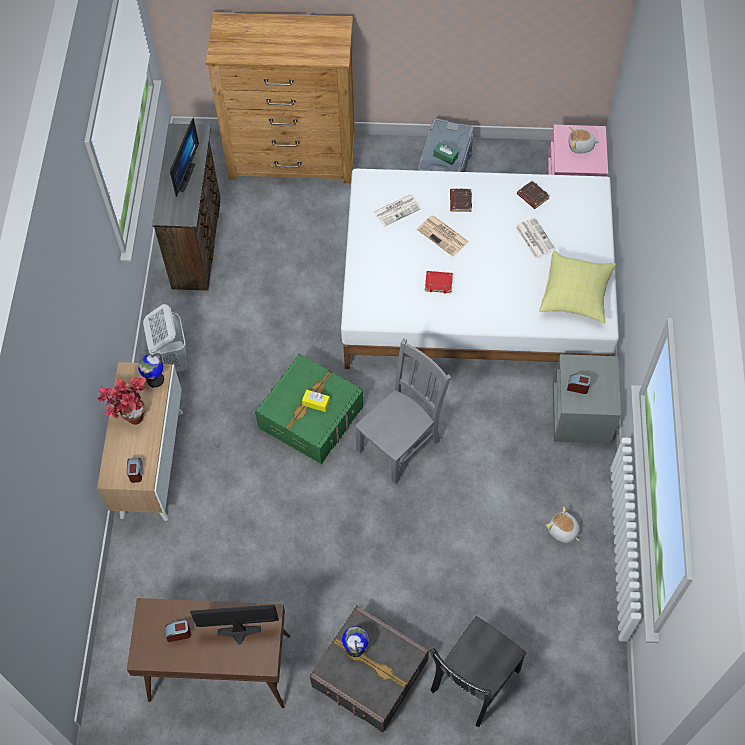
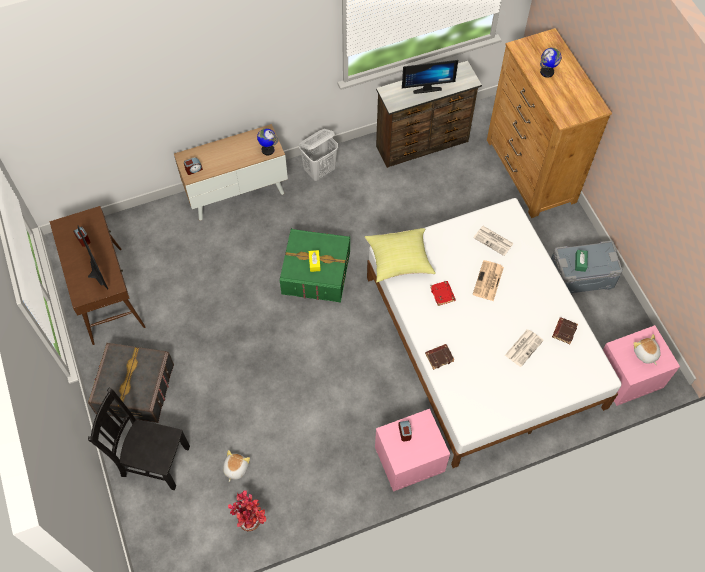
camera: 65 degrees right, 0 degrees up
(130, 416) = (233, 148): potted plant -> potted plant (251, 519)
(355, 647) = (136, 363): globe -> globe (547, 72)
(400, 443) = (322, 339): grey chair -> none
(460, 201) = (527, 281): brown book -> brown book (439, 357)
(563, 531) = (300, 481): plush toy -> plush toy (235, 468)
(576, 295) = (485, 398): yellow pillow -> yellow pillow (399, 261)
(581, 415) = (409, 460): grey nightstand -> pink nightstand

